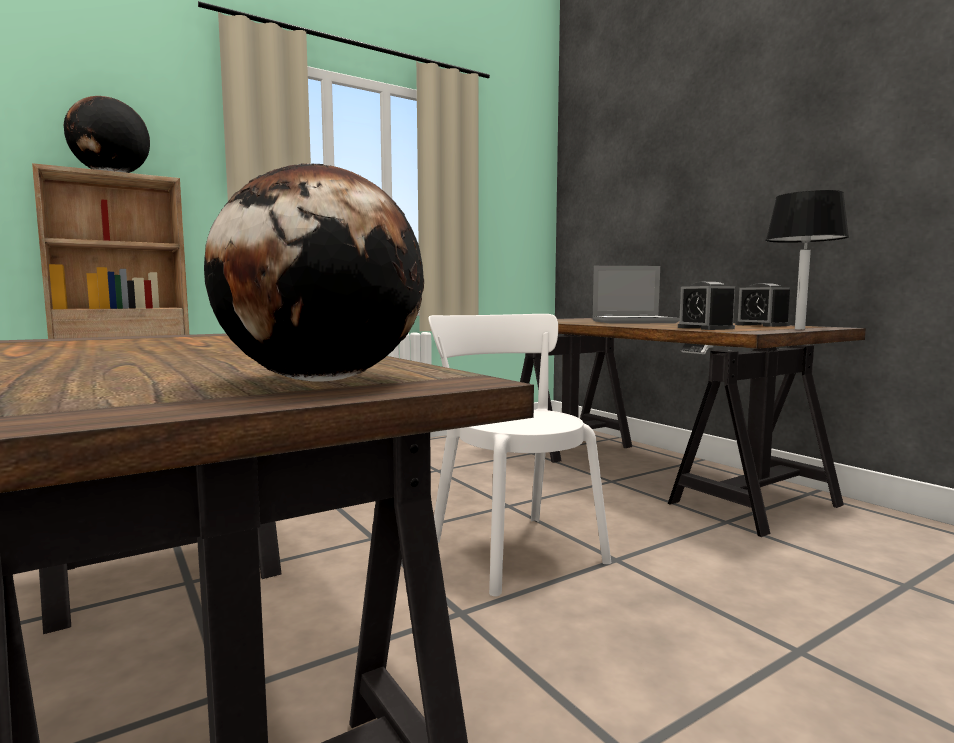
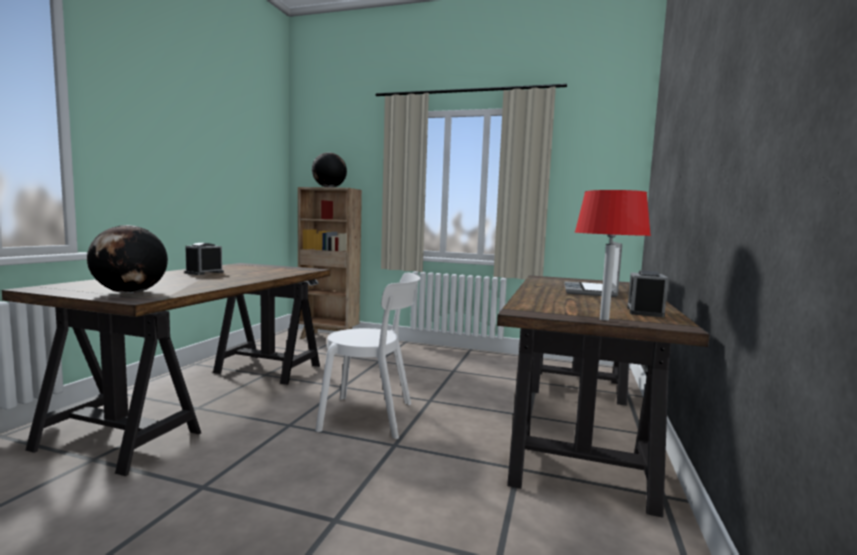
camera: 50 degrees right, 0 degrees up
(512, 548) = (372, 416): white chair -> white chair turned 75 degrees clockwise
(634, 322) = (590, 291): laptop -> laptop turned 60 degrees clockwise
(705, 328) = (543, 304): alarm clock -> alarm clock (204, 272)
(800, 329) = (604, 319): black table lamp -> red table lamp

